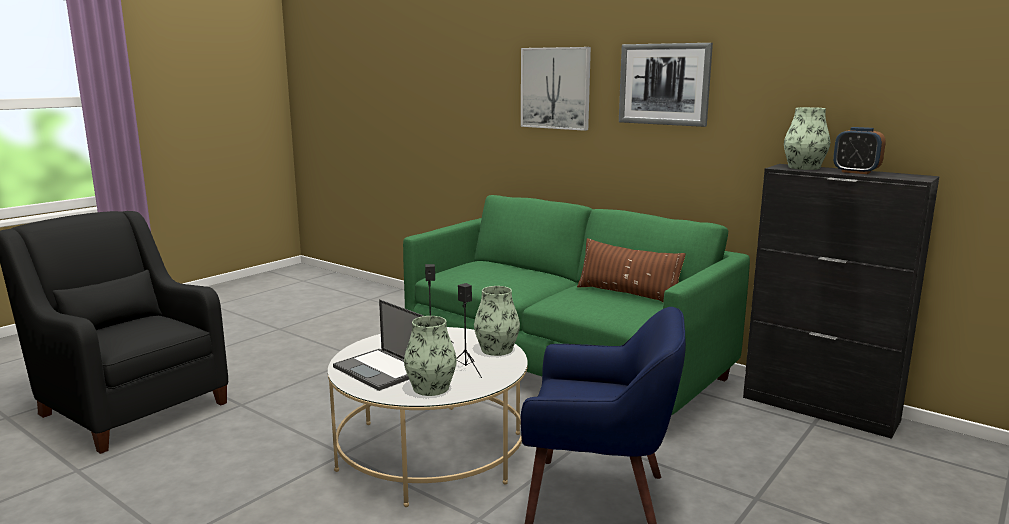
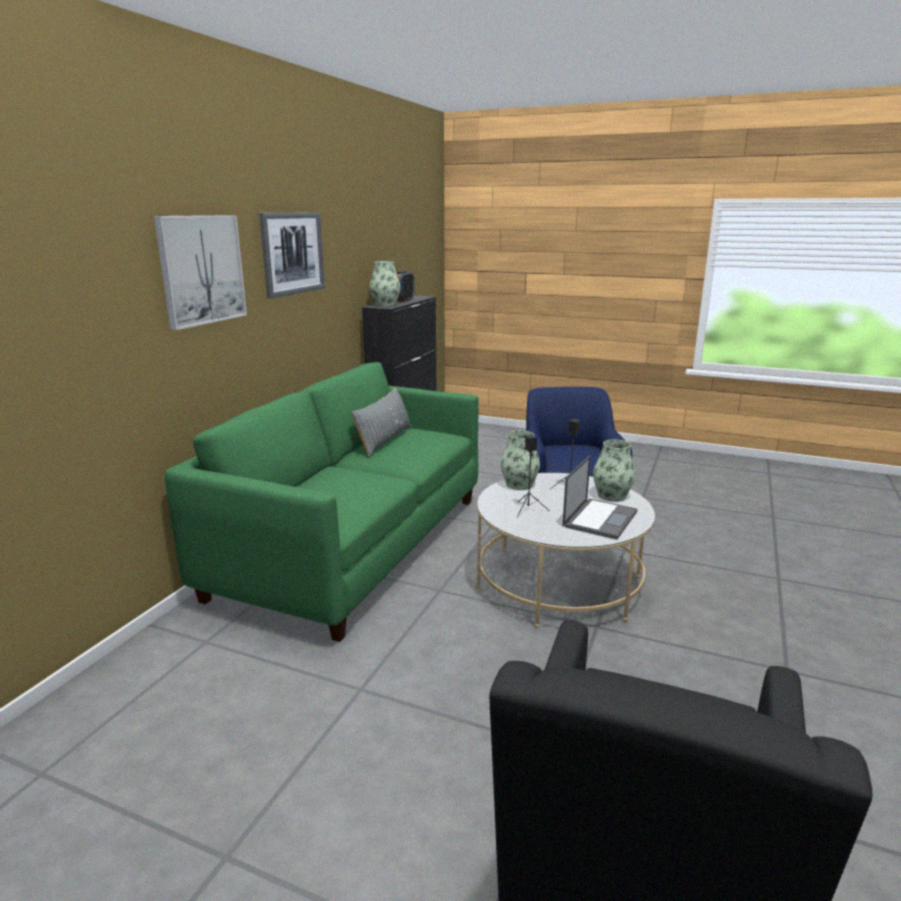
camera: 105 degrees left, 5 degrees up
(627, 294) = (384, 440): brown pillow -> grey pillow

